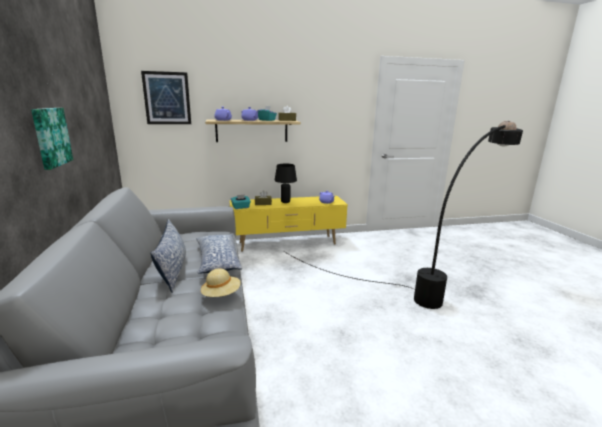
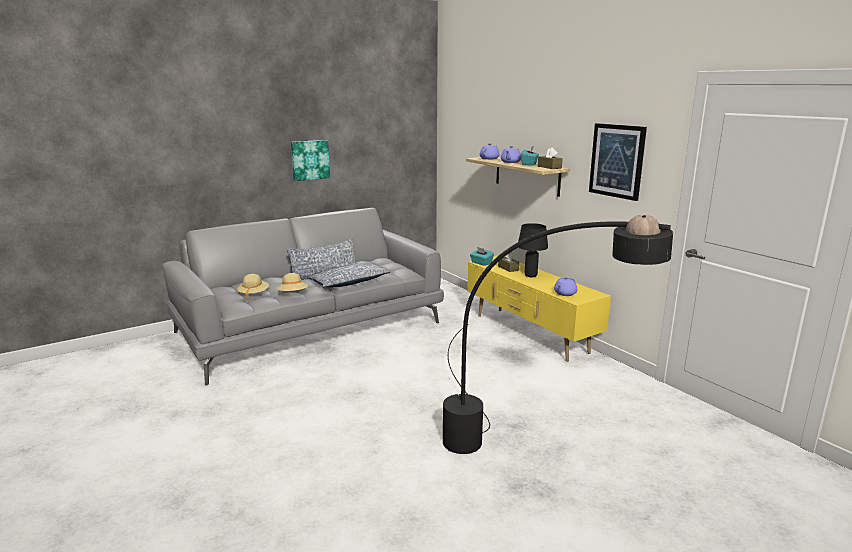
camera: 70 degrees right, 0 degrees up
(167, 98) = (467, 130): picture -> picture (617, 161)
(184, 325) = (253, 294): none -> beige hat

